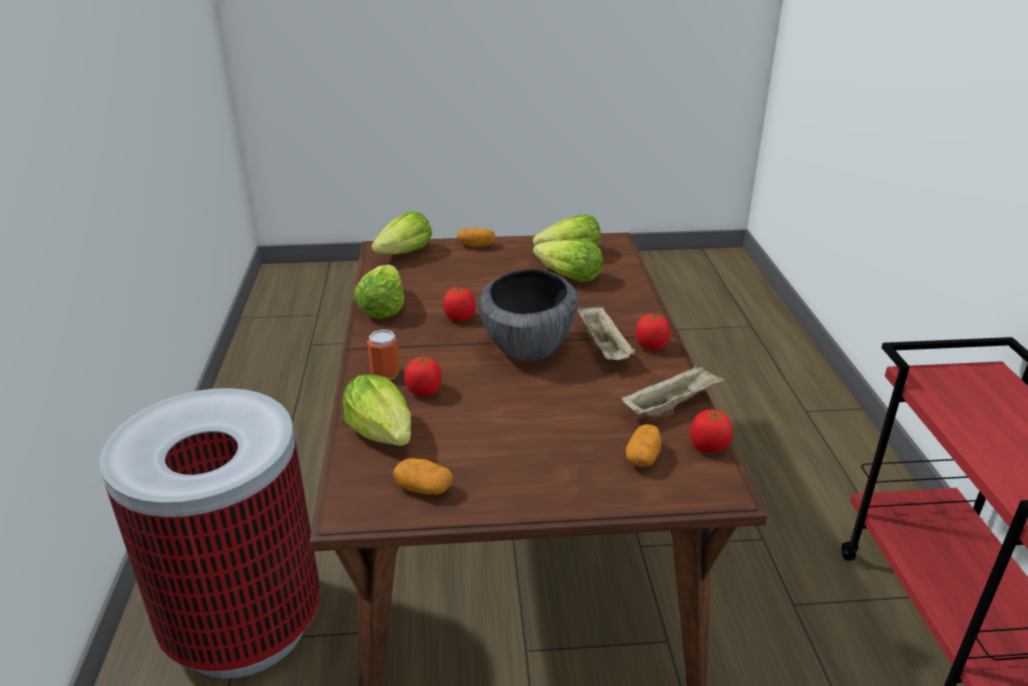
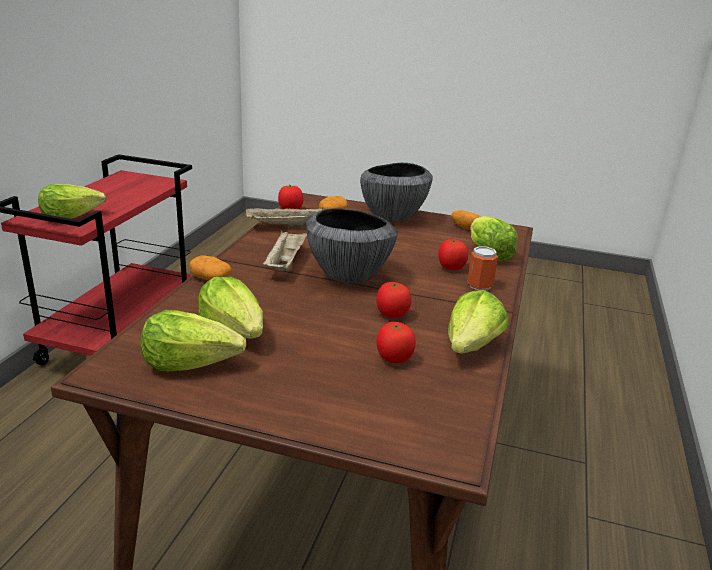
camera: 160 degrees left, 5 degrees down
(244, 624) = (585, 472): trash can -> none
(405, 253) = (419, 430): lettuce -> lettuce (71, 217)
(476, 245) = (302, 417): potato -> potato (210, 279)
(552, 481) = (392, 217): none -> bowl
(651, 346) = (247, 256): tomato -> tomato (393, 358)

